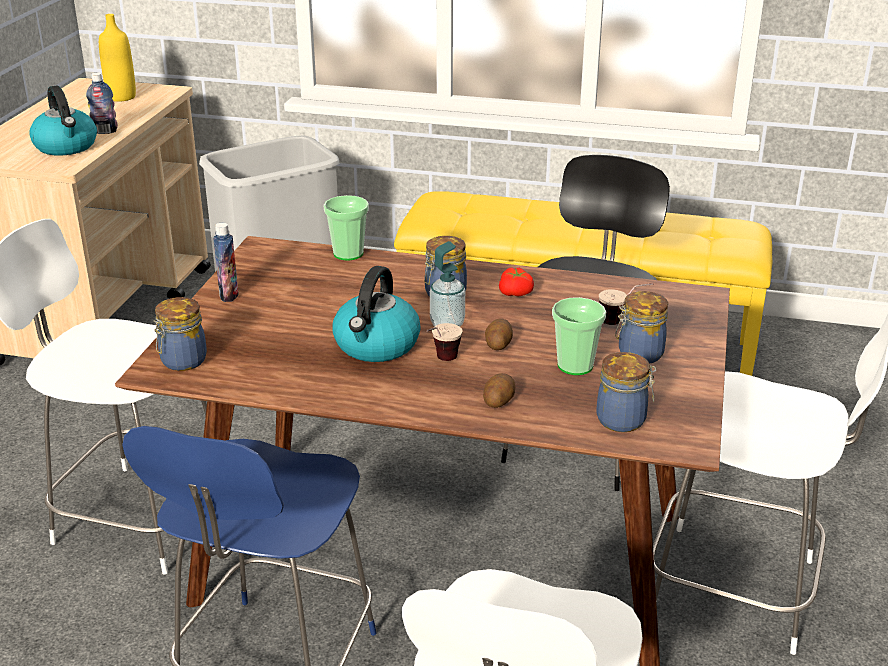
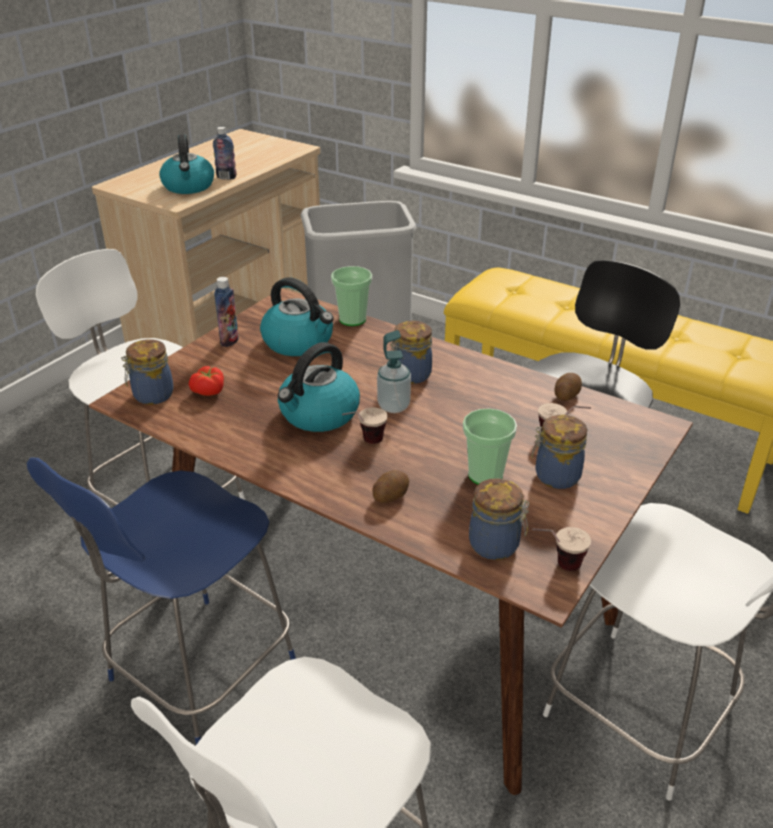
camera: 20 degrees right, 5 degrees up
(121, 97) = (259, 149): yellow bottle -> none
(307, 284) = (299, 342): none -> kettle
(498, 344) = (427, 436): potato -> potato (566, 395)
(516, 293) = (476, 387): tomato -> tomato (209, 392)
(685, 424) = (556, 566): none -> cup

